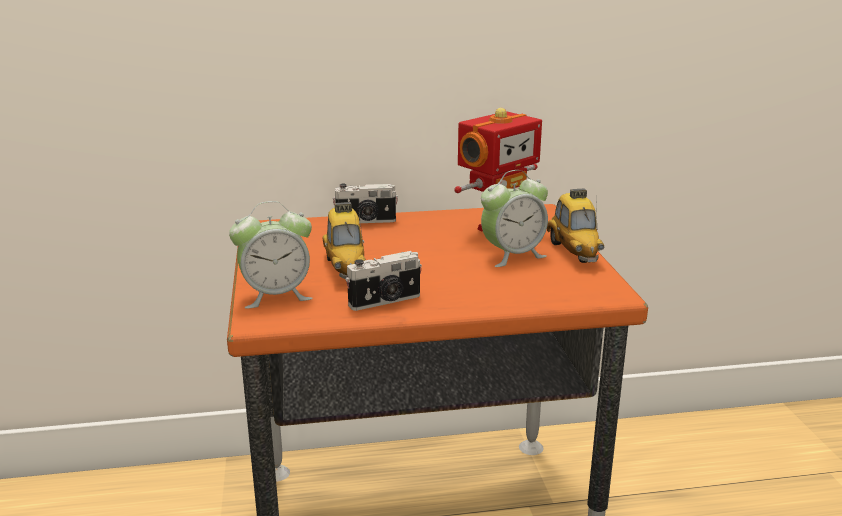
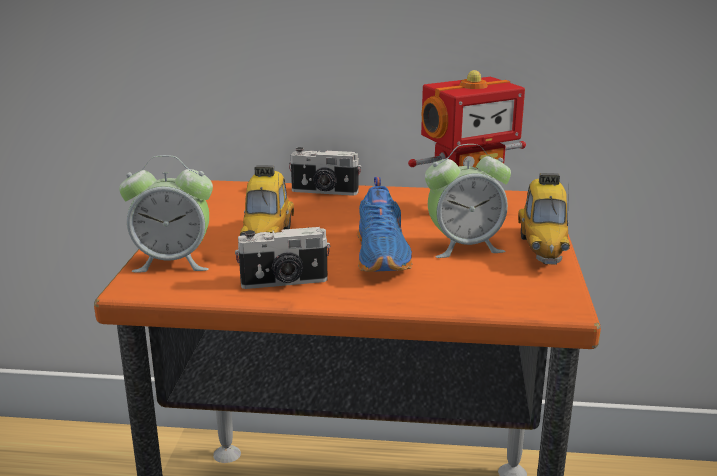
camera: 15 degrees right, 0 degrees up
(452, 270) = (383, 255): none -> blue shoe

